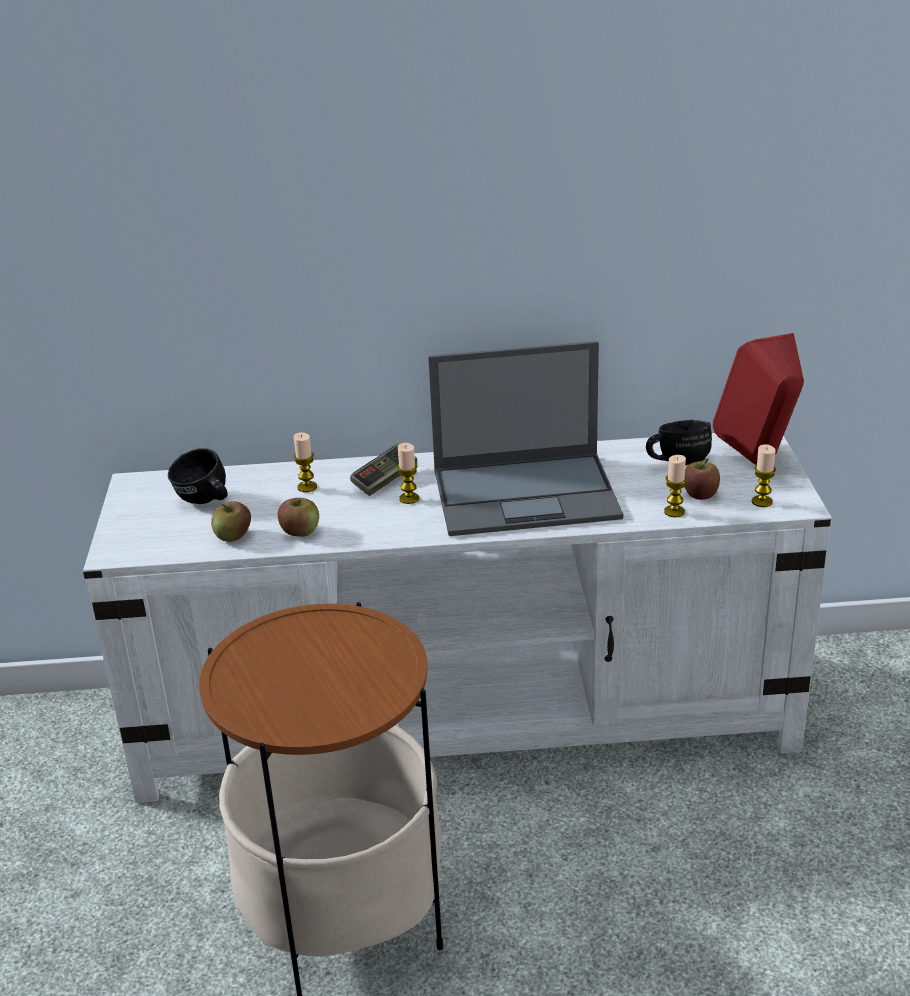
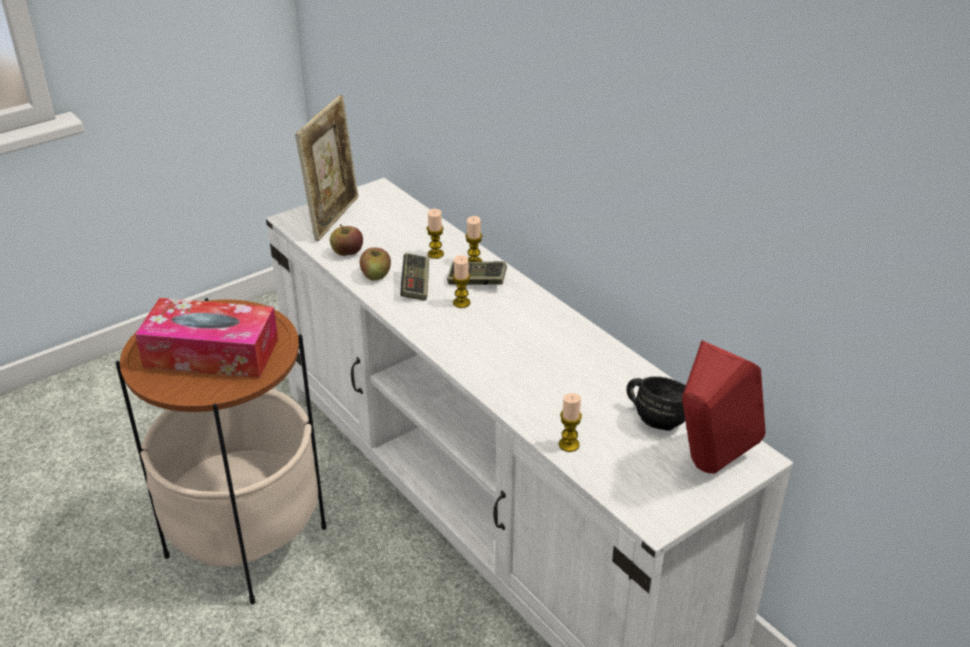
camera: 55 degrees right, 5 degrees up
(150, 525) = (333, 217): none -> picture frame
(204, 502) = (379, 224): black mug -> none
(324, 670) = (211, 353): none -> tissue box
(348, 514) = (415, 285): none -> game controller
(527, 494) = (522, 355): laptop -> none
(700, 494) = (613, 450): apple -> none
(762, 501) = (638, 493): candle -> candle (474, 262)

